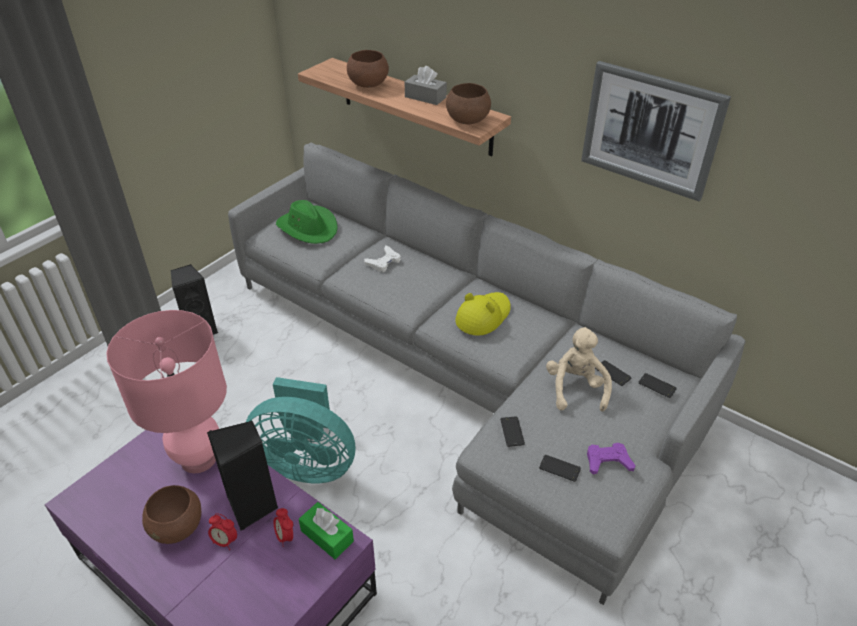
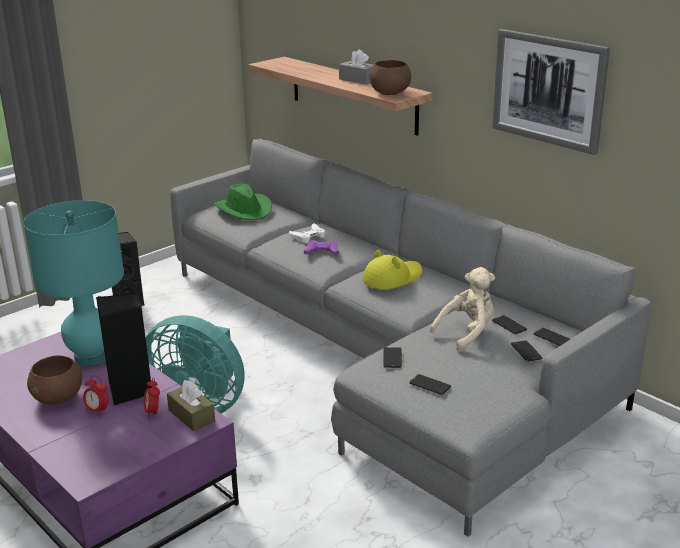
camera: 10 degrees right, 15 degrees down
(198, 458) = (91, 357): pink table lamp -> turquoise table lamp
(327, 536) = (191, 416): green tissue box -> brown tissue box
(368, 85) = (308, 71): brown bowl -> none
(575, 388) = (467, 333): beige plush toy -> beige plush toy turned 45 degrees clockwise
(608, 461) = (480, 384): purple game controller -> purple game controller (322, 252)
(638, 409) = (526, 351): none -> phone

